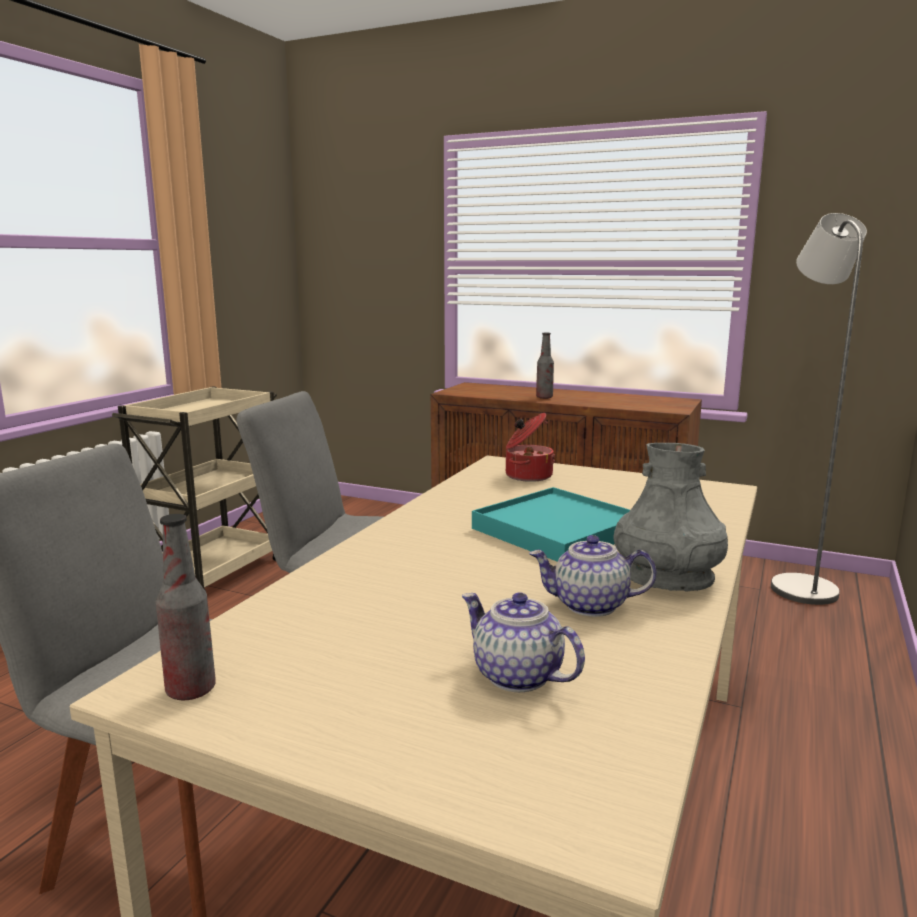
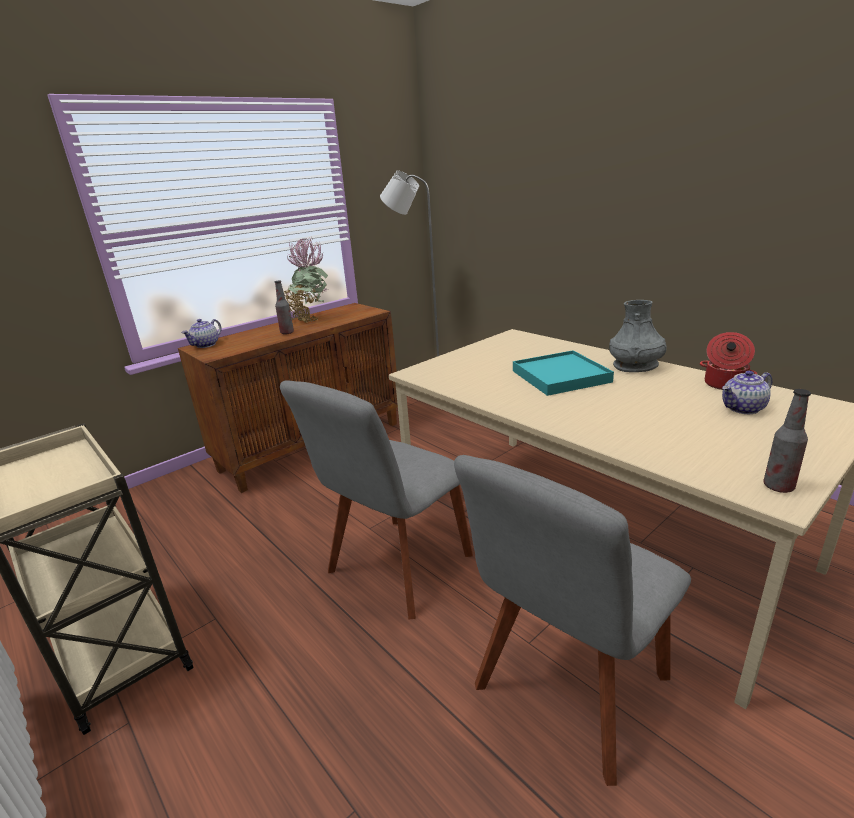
camera: 65 degrees left, 10 degrees up
(527, 475) = (451, 369): cooking pot -> cooking pot (724, 384)
(589, 605) = (667, 385): teapot -> teapot (206, 345)
(603, 396) = (310, 319): none -> potted plant

